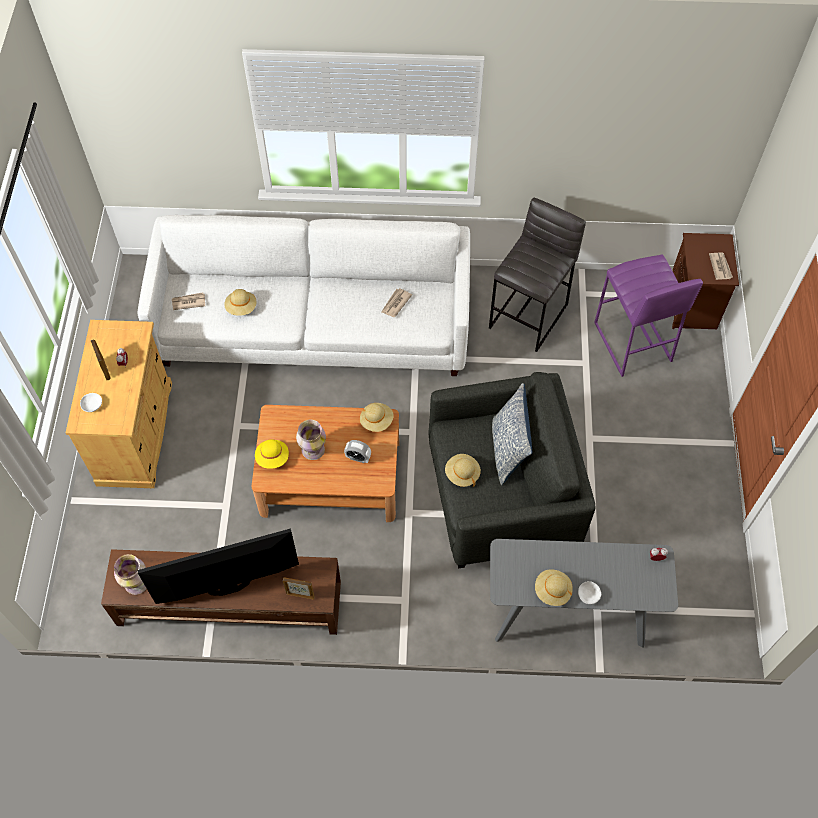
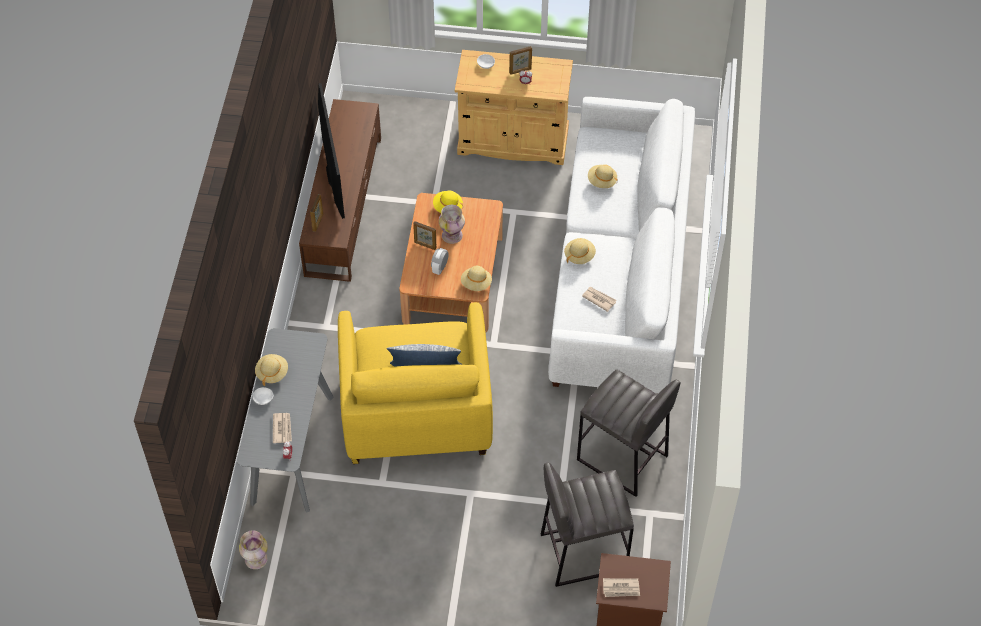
camera: 95 degrees right, 5 degrees down
(137, 583) = (346, 120): vase -> vase (255, 560)
(188, 302) = (611, 144): newspaper -> newspaper (282, 428)
(327, 476) = (425, 245): none -> picture frame
(462, 474) = (406, 334): beige hat -> beige hat (579, 255)
(501, 496) = (416, 410): grey armchair -> yellow armchair
(632, 342) = (582, 551): purple stool -> grey stool

